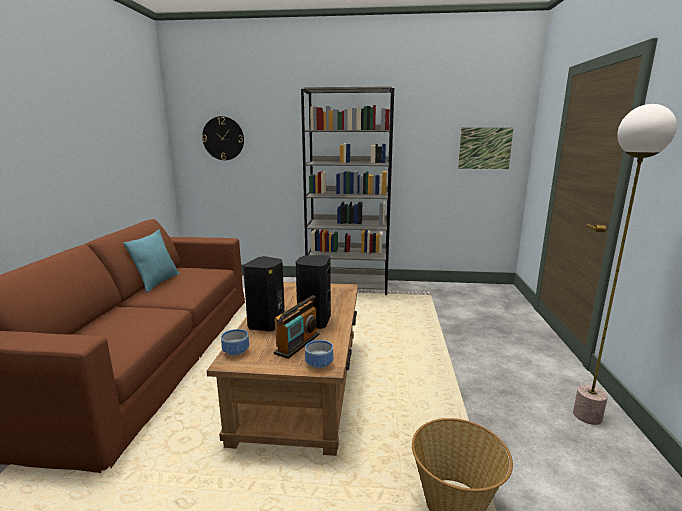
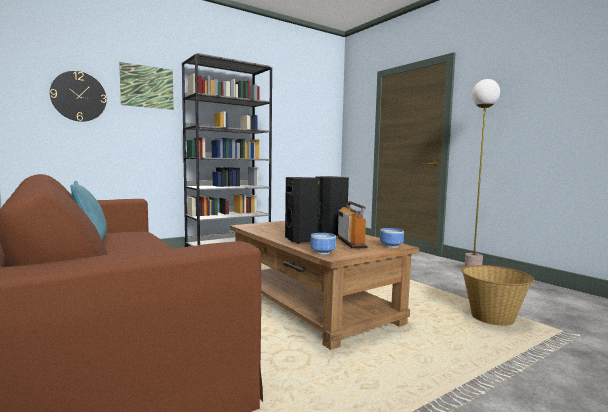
camera: 40 degrees left, 10 degrees down
(485, 148) = (316, 126): picture -> picture (147, 86)

